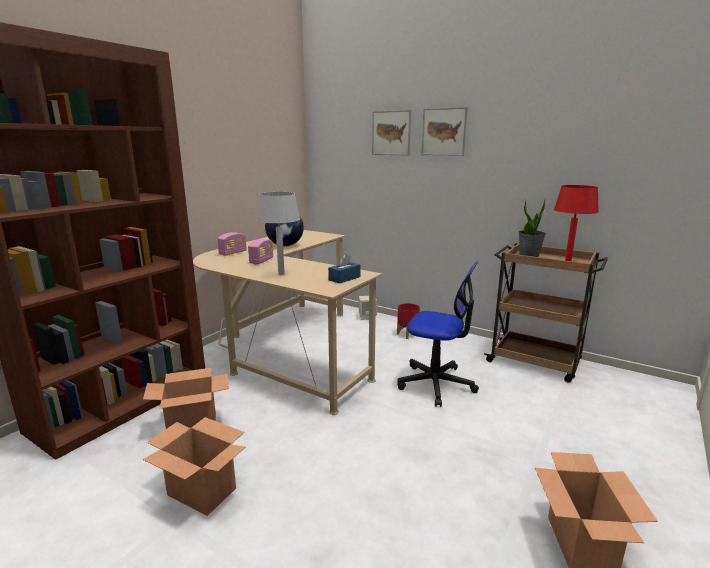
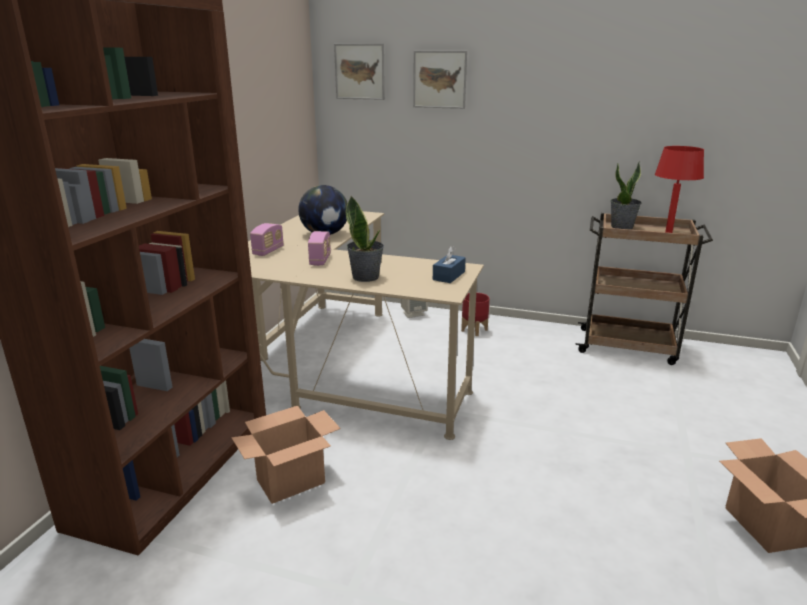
camera: 15 degrees left, 5 degrees up
(201, 492) = (358, 555): cardboard box -> none
(281, 274) = (366, 277): grey table lamp -> potted plant
(436, 384) = (541, 386): office chair -> none
(444, 132) = (511, 79): picture -> picture (359, 71)

